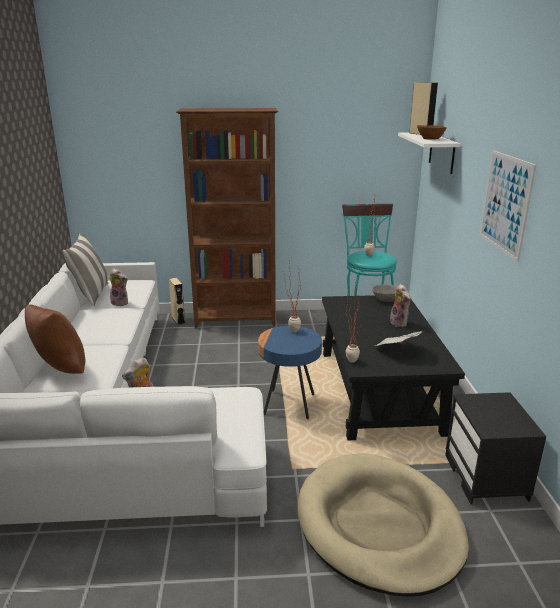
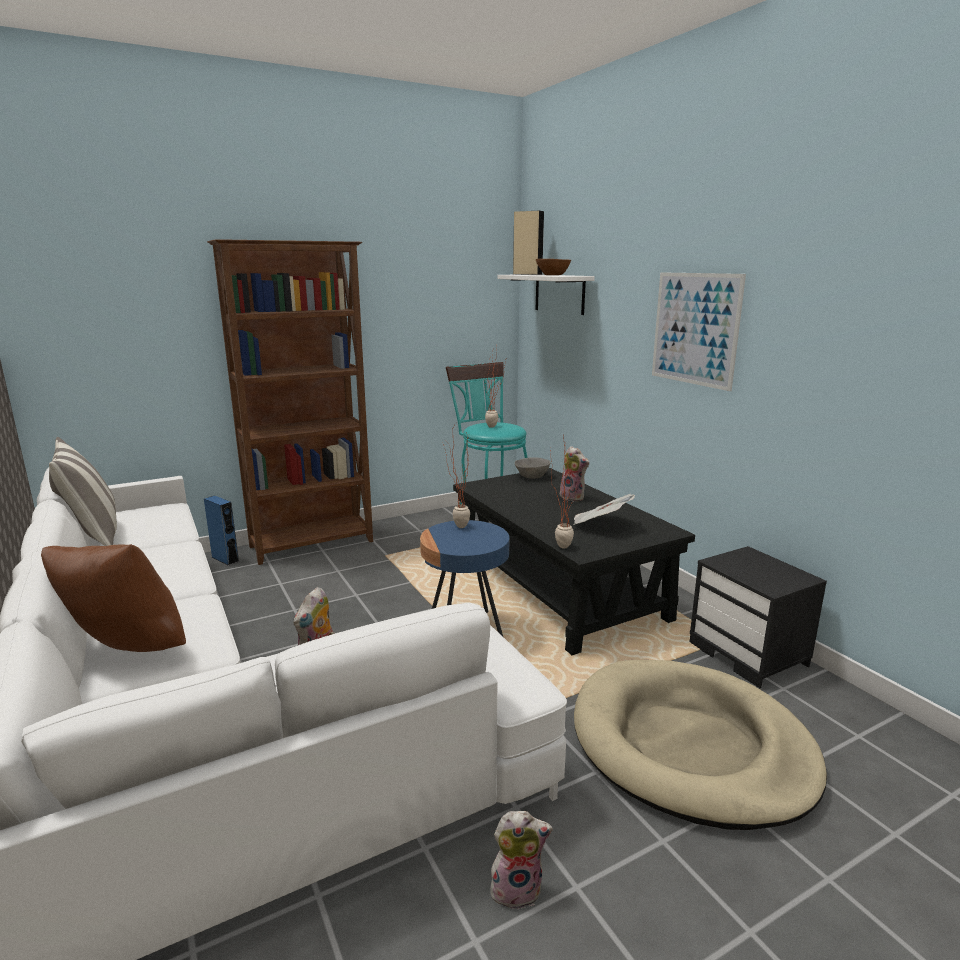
camera: 25 degrees left, 5 degrees down
(121, 303) = (156, 538): plush toy -> plush toy (517, 888)
(178, 320) = (225, 559): beige speaker -> blue speaker

